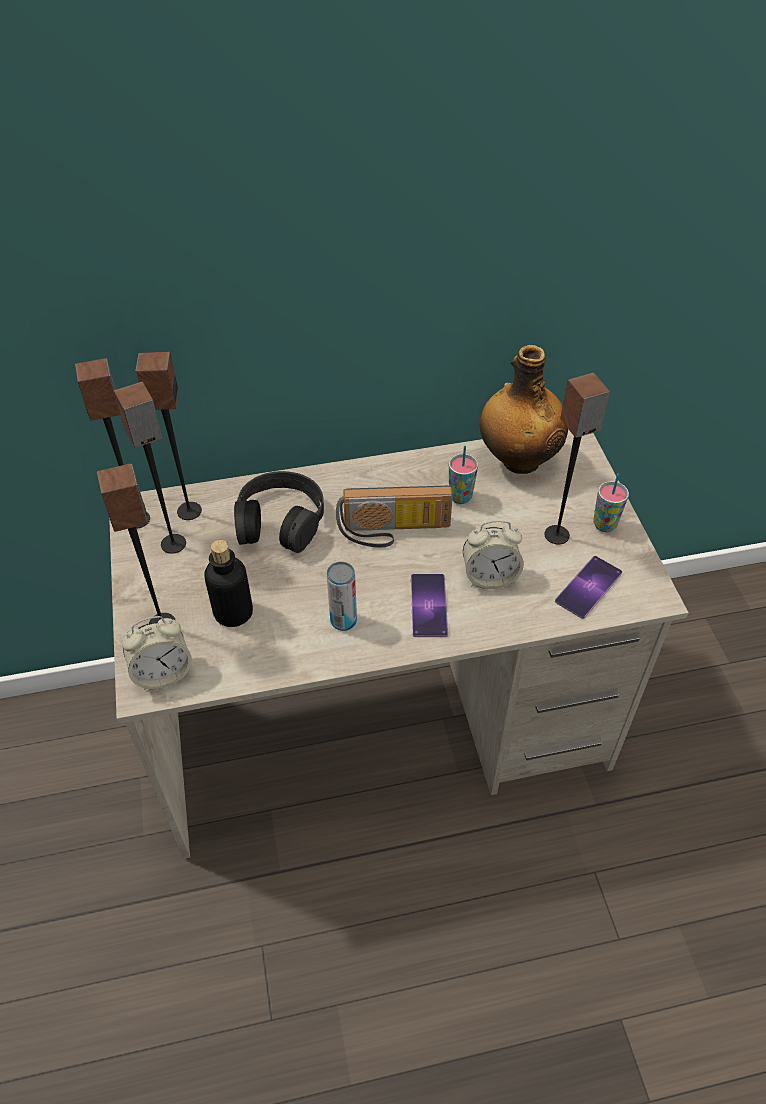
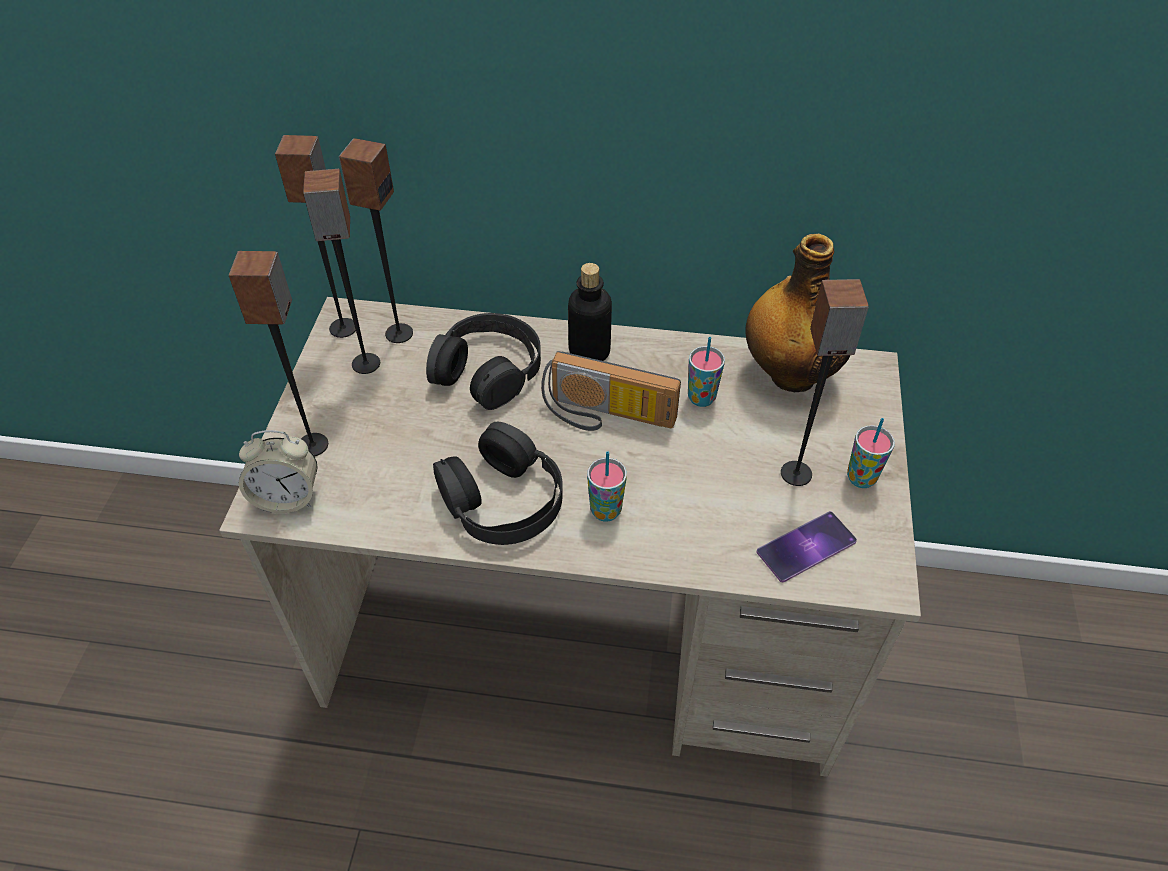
camera: 20 degrees right, 0 degrees up
(233, 612) = (390, 455): bottle -> bottle (589, 352)
(343, 620) = (502, 499): can -> black headphones
(428, 605) = (605, 511): phone -> cup
(489, 576) = (692, 499): alarm clock -> none

